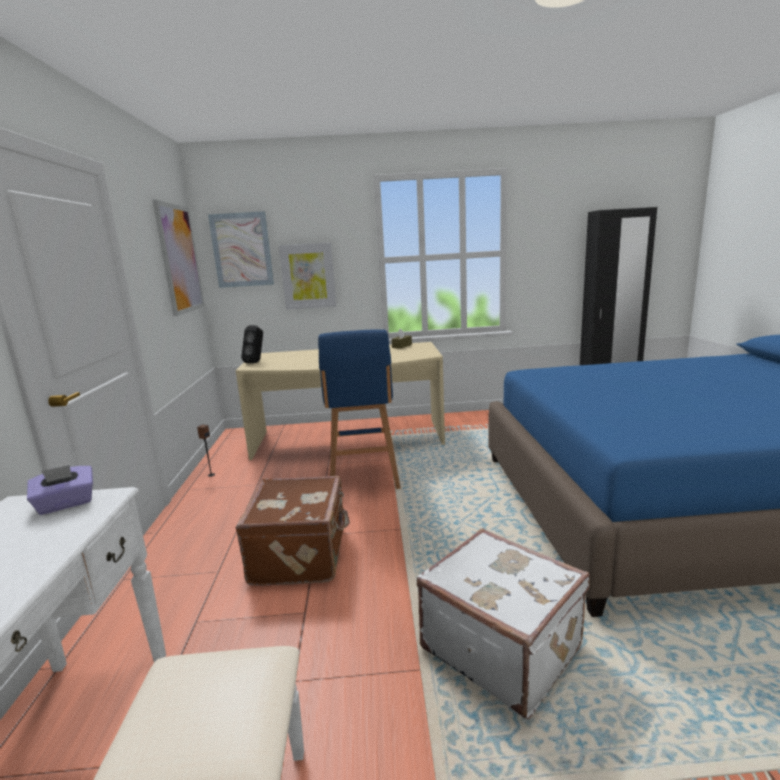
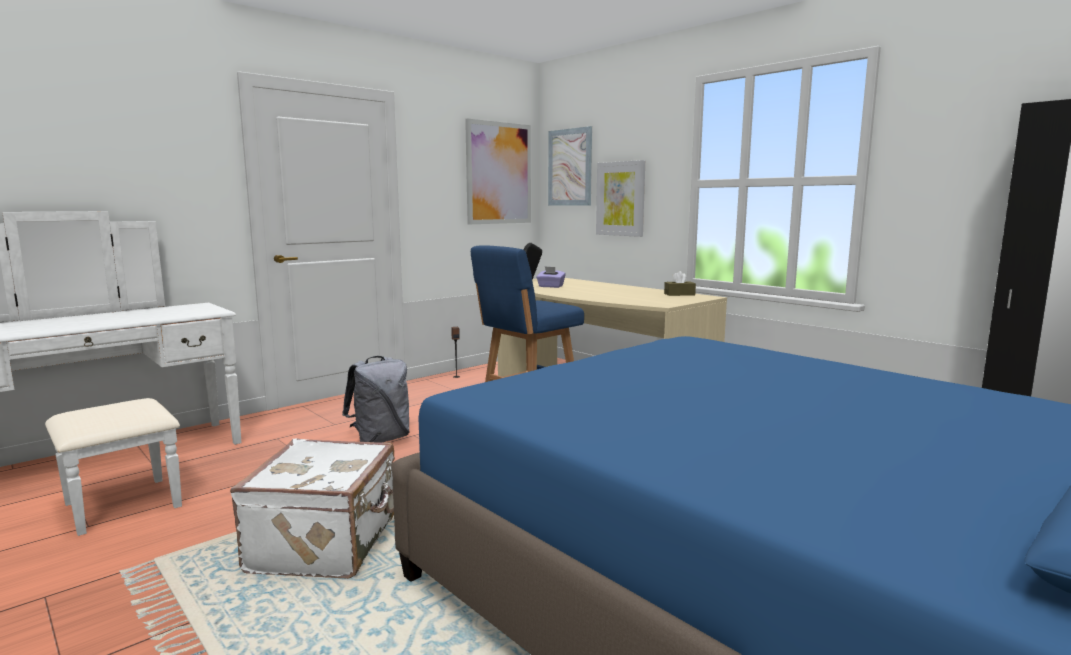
camera: 50 degrees right, 5 degrees down
(66, 504) = (203, 309): purple tissue box -> purple tissue box (550, 286)
(302, 555) = (380, 439): brown suitcase -> grey backpack

